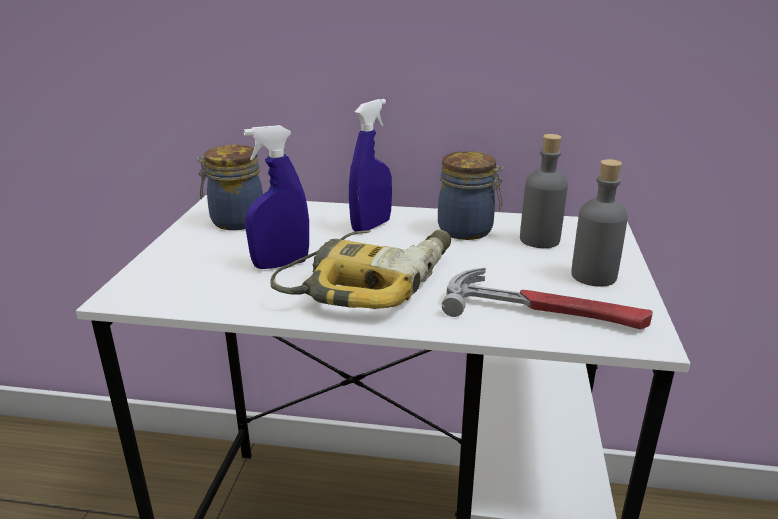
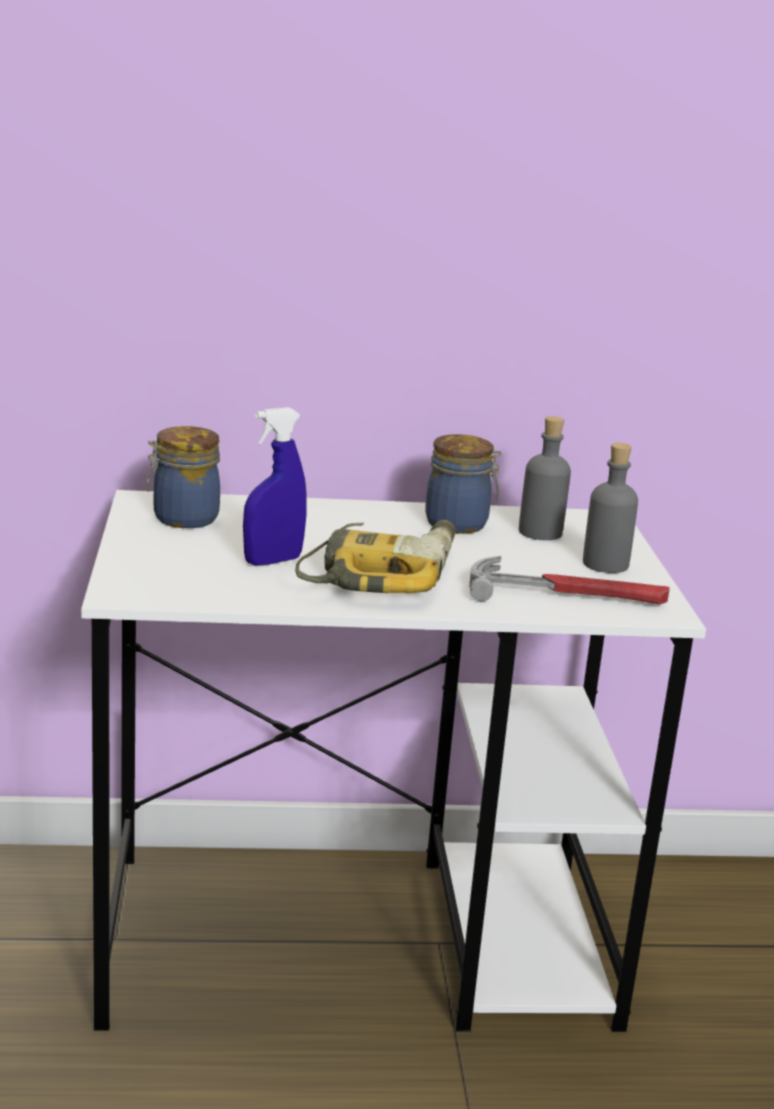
camera: 15 degrees left, 5 degrees down
(371, 226) = (348, 521): blue spray bottle -> none

